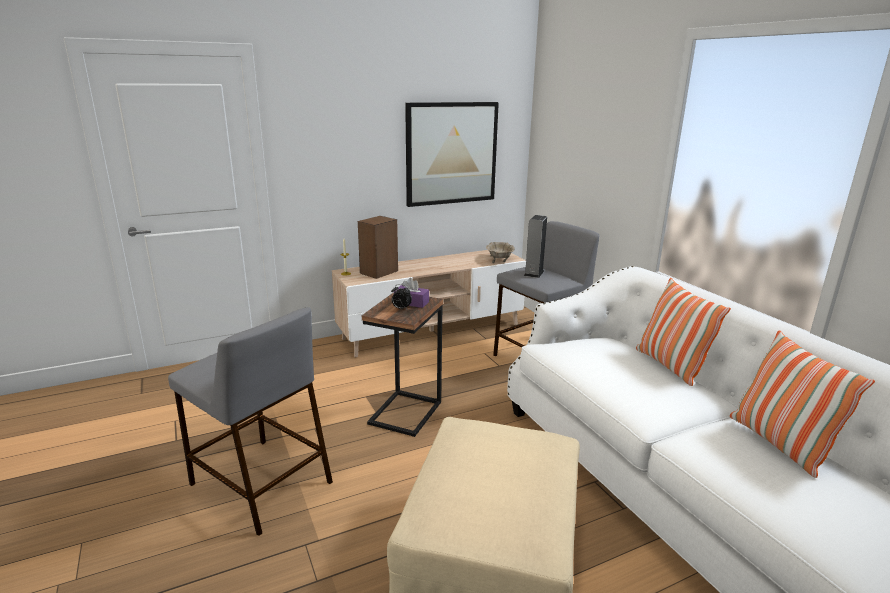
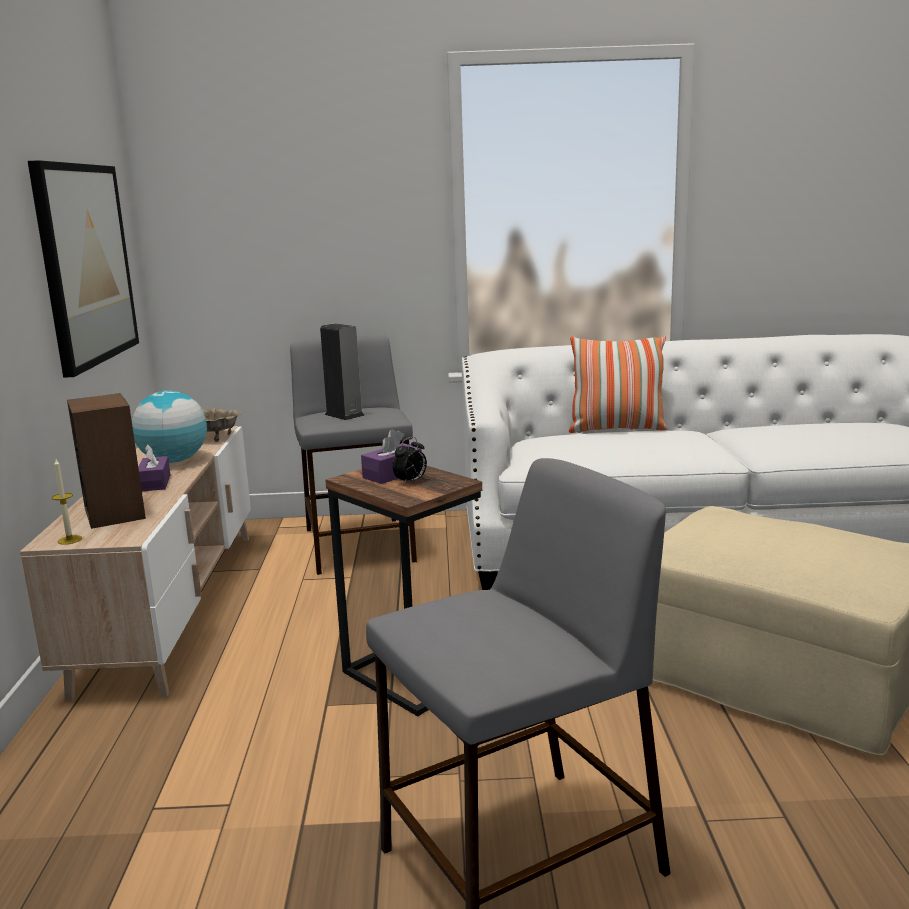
camera: 65 degrees left, 5 degrees down
(421, 268) = (155, 483): none -> purple tissue box
(455, 263) = (174, 461): none -> globe
(779, 443) = (779, 427): pillow -> none

